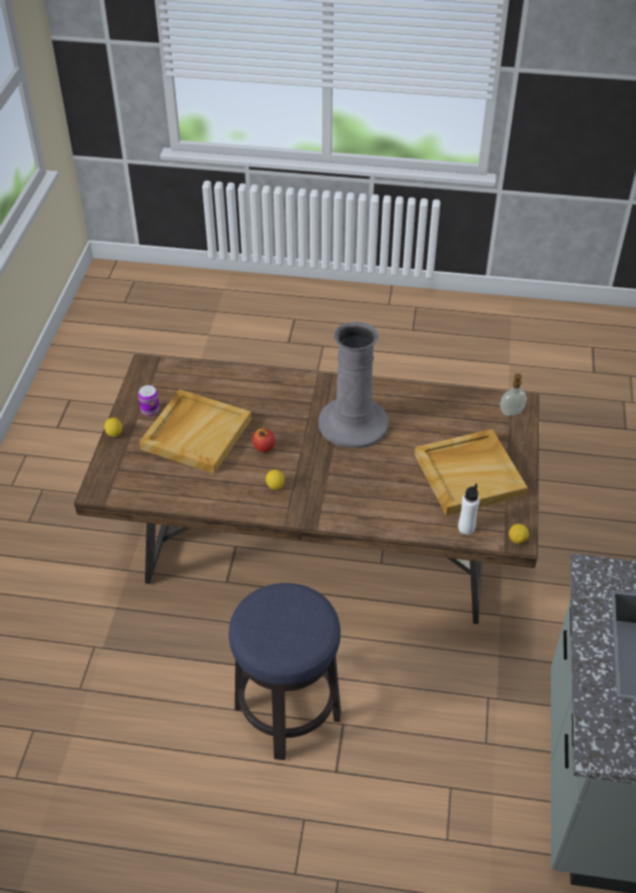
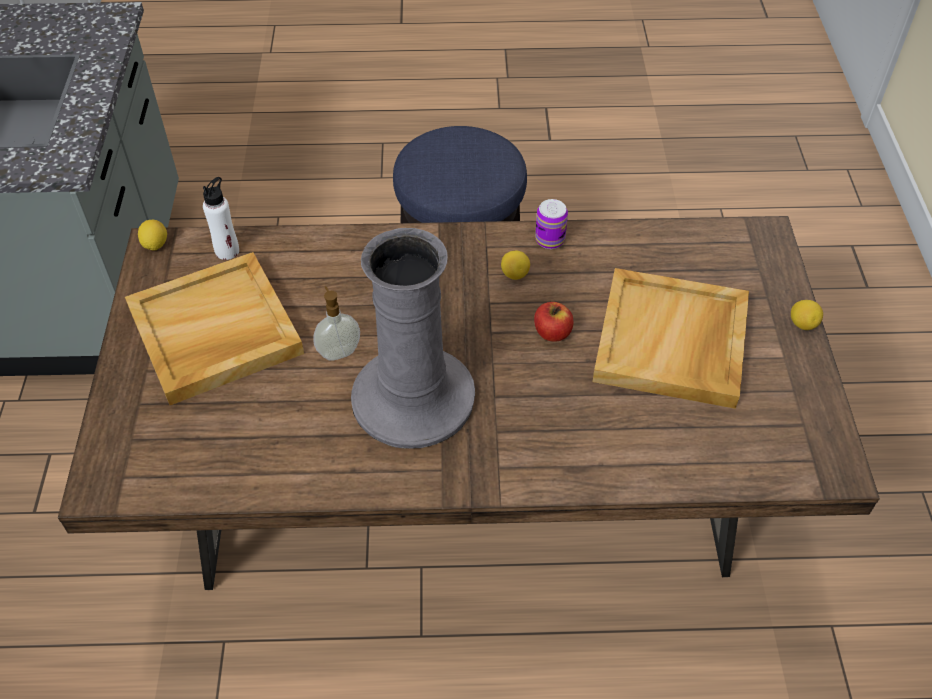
camera: 170 degrees right, 5 degrees up
(150, 410) = (771, 374): can -> can (550, 239)
(511, 413) = (122, 462): soap dispenser -> soap dispenser (338, 351)

